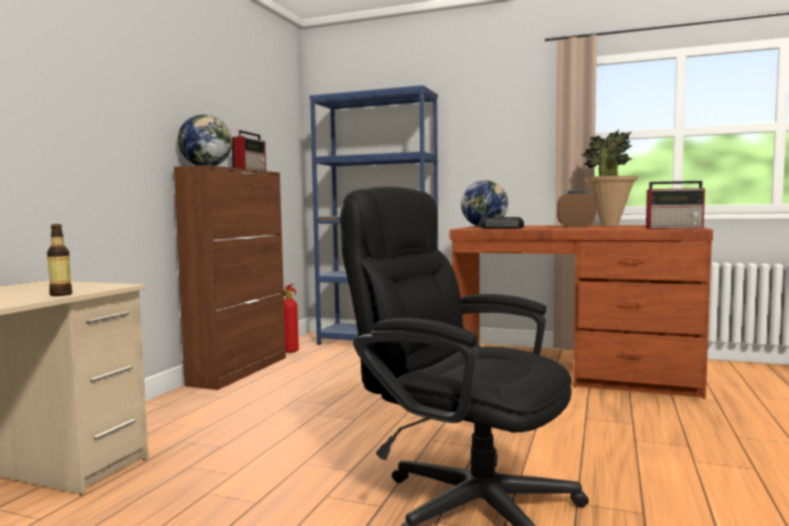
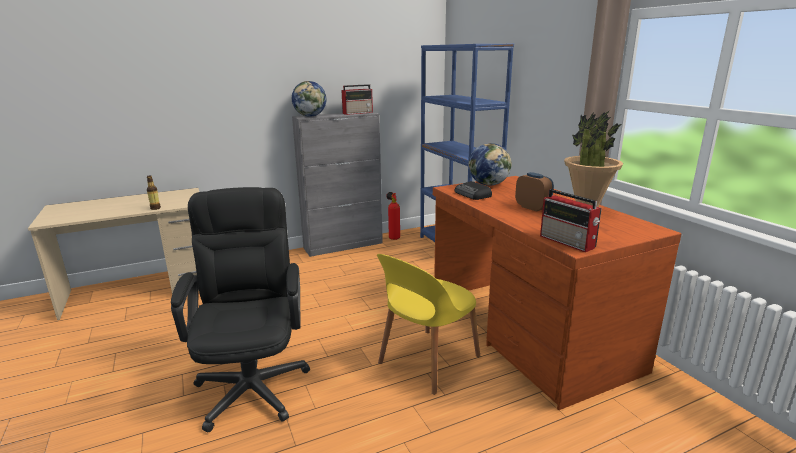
camera: 45 degrees right, 15 degrees up
(240, 370) = (343, 245): brown cabinet -> grey cabinet
(564, 412) = (427, 361): none -> yellow chair

